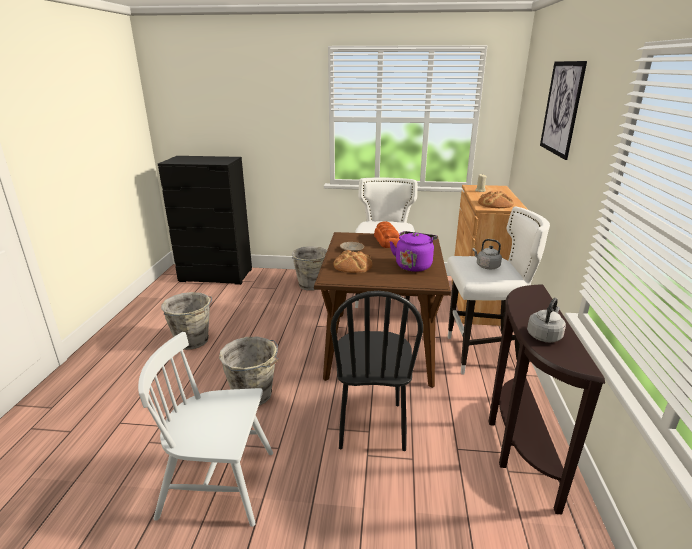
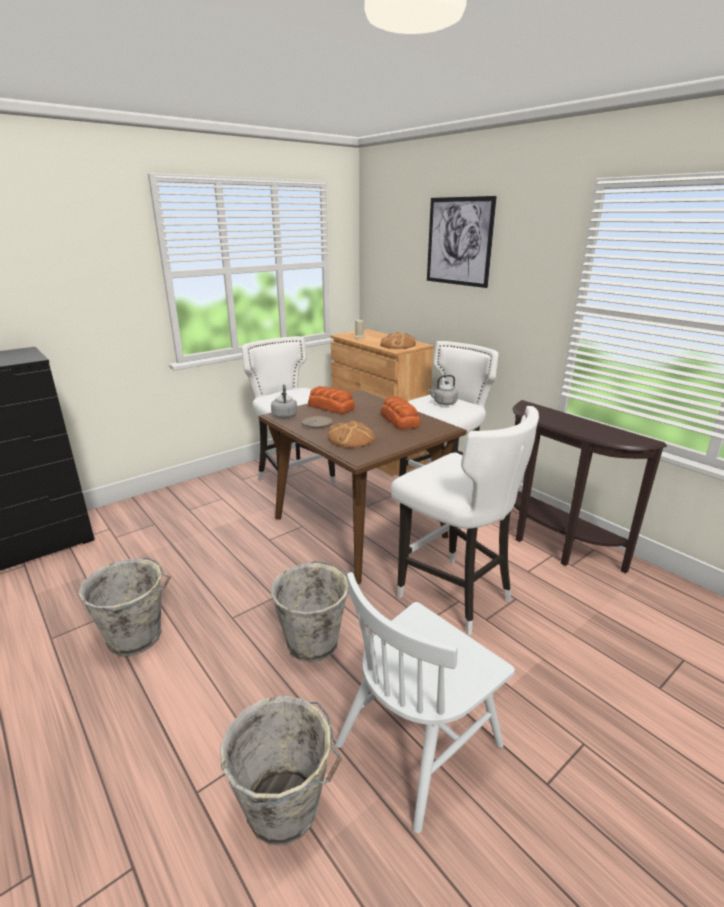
camera: 45 degrees left, 0 degrees up
(311, 285) = (196, 502): grey bucket -> grey bucket (286, 809)
(371, 425) = (453, 595): black chair -> white stool
(413, 265) = (399, 420): purple kettle -> bread
(544, 335) = (595, 432): grey kettle -> grey kettle (284, 415)

